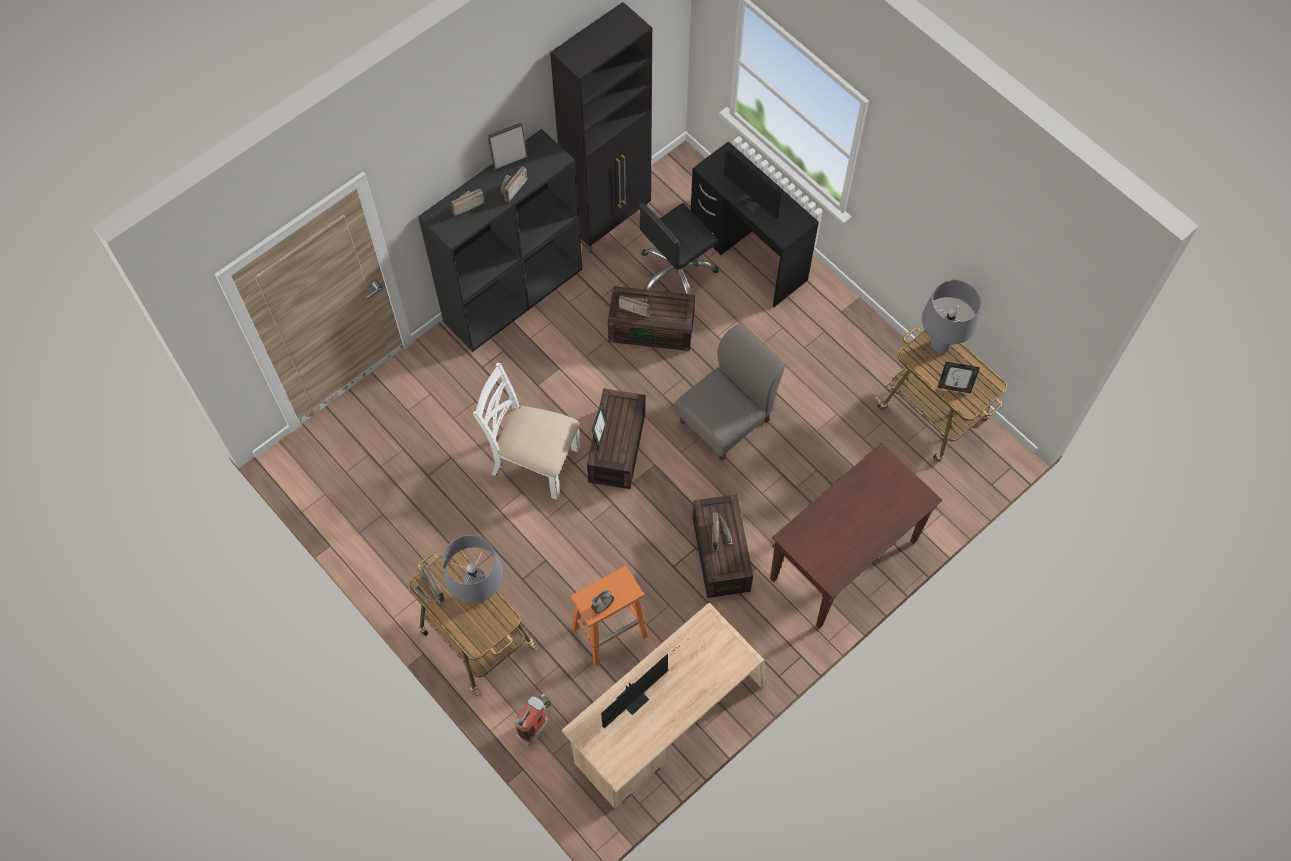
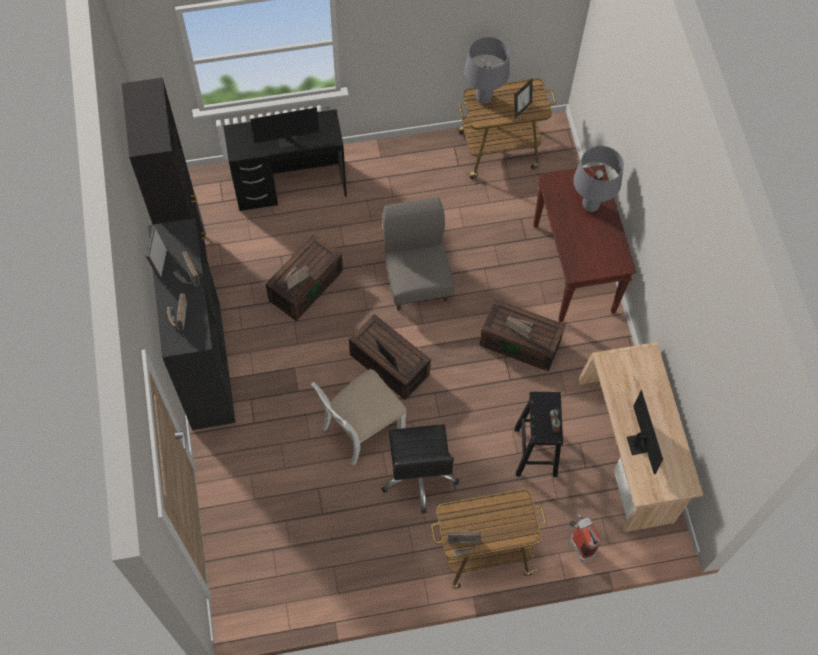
camera: 60 degrees left, 0 degrees up
(478, 593) = (488, 509): grey table lamp -> grey table lamp (590, 206)
(610, 631) = (535, 451): orange stool -> black stool
(676, 272) = (271, 242): black office chair -> black office chair (419, 475)

